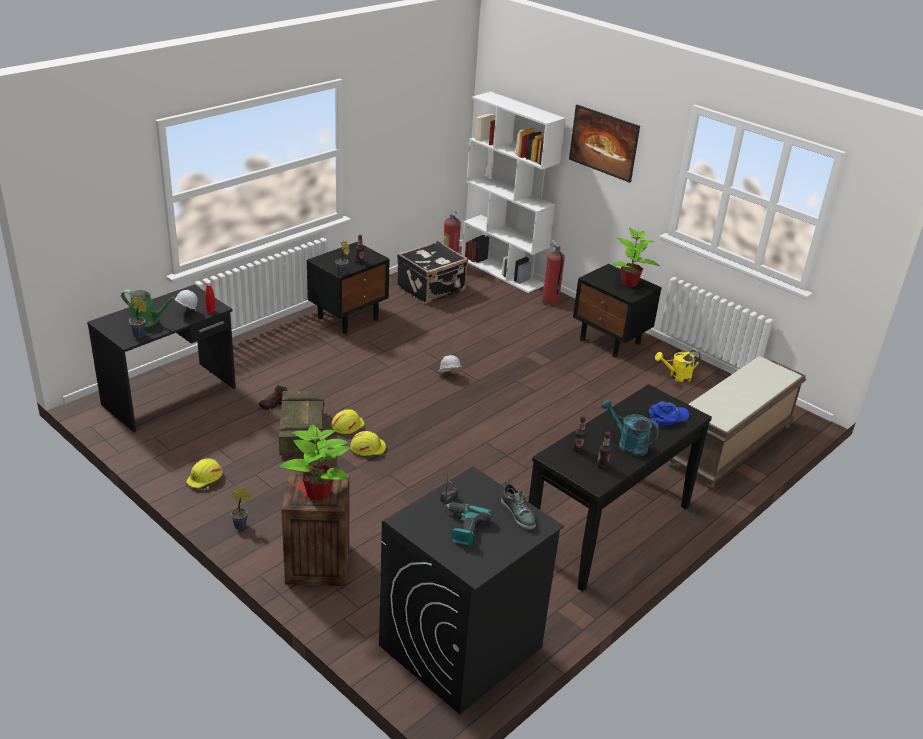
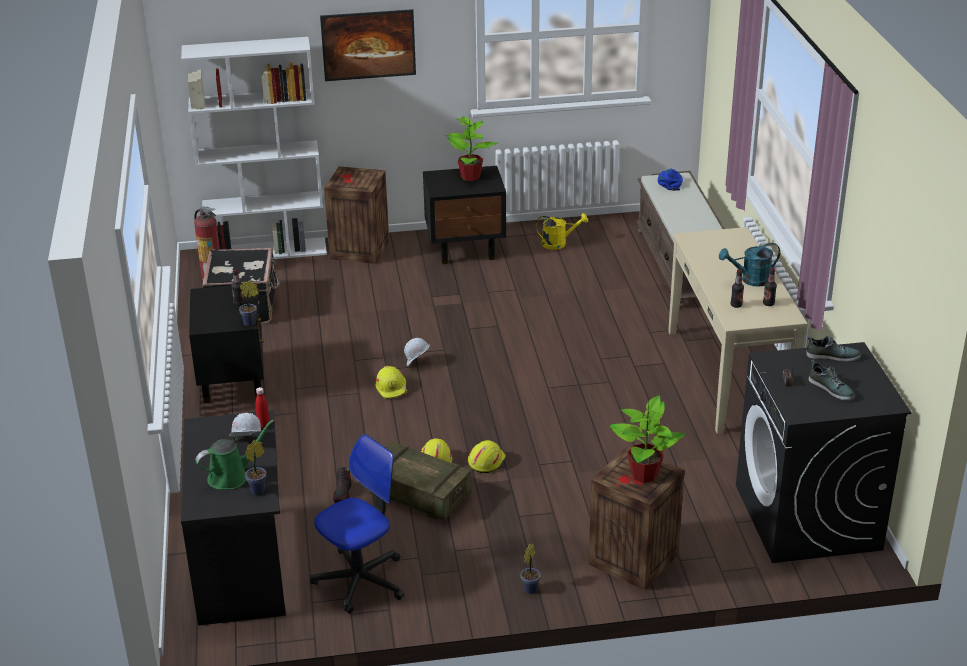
camera: 50 degrees left, 0 degrees up
(191, 447) = (360, 580): none -> office chair
(205, 480) = (431, 589): yellow hard hat -> yellow hard hat (392, 388)
(463, 528) = (831, 388): power drill -> shoe
(550, 302) = (358, 250): fire extinguisher -> crate
(609, 528) = (728, 376): black console table -> beige console table
(667, 417) = (730, 246): blue cap -> blue cap (670, 182)
(676, 376) = (558, 243): yellow watering can -> yellow watering can turned 120 degrees counterclockwise

